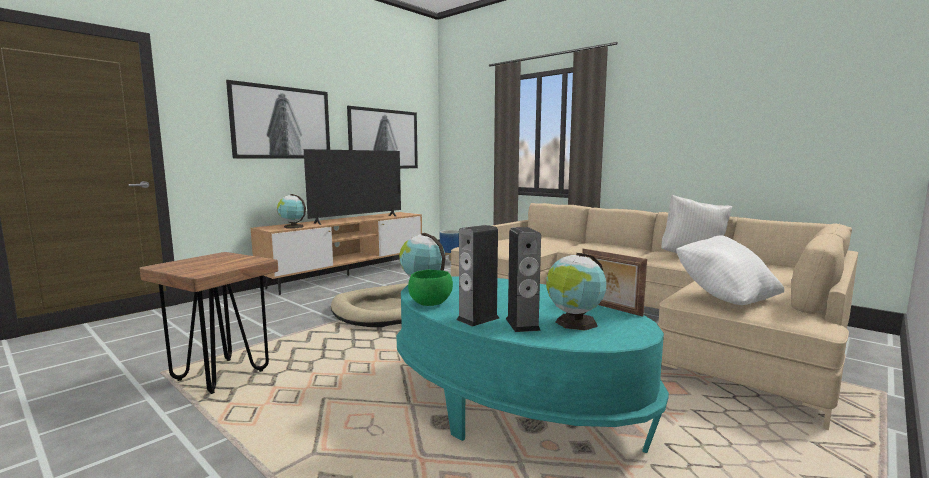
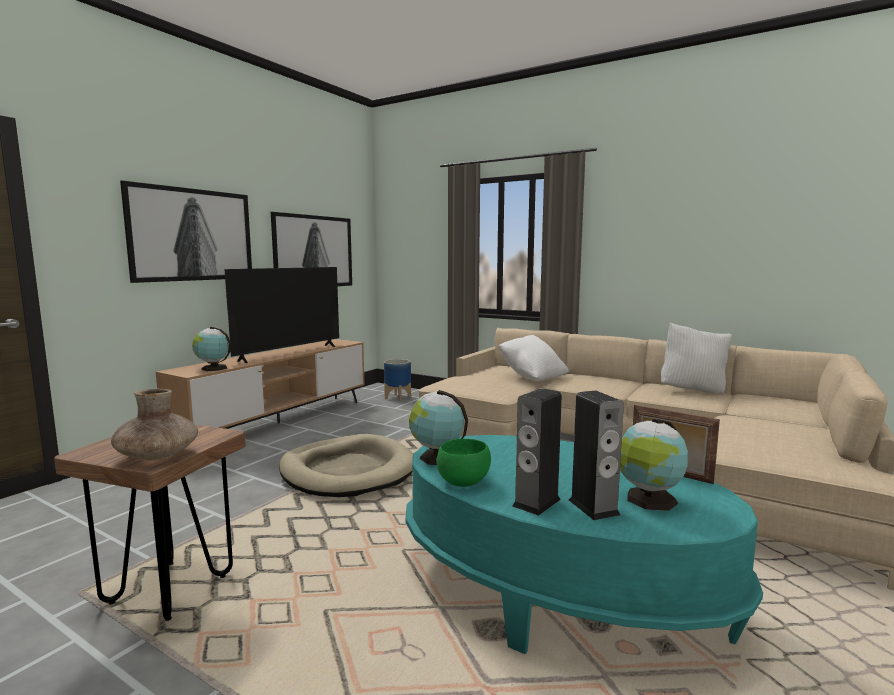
camera: 10 degrees left, 0 degrees up
(206, 269) = (157, 456): none -> brown vase
(725, 298) = (765, 447): white pillow -> white pillow (532, 378)

